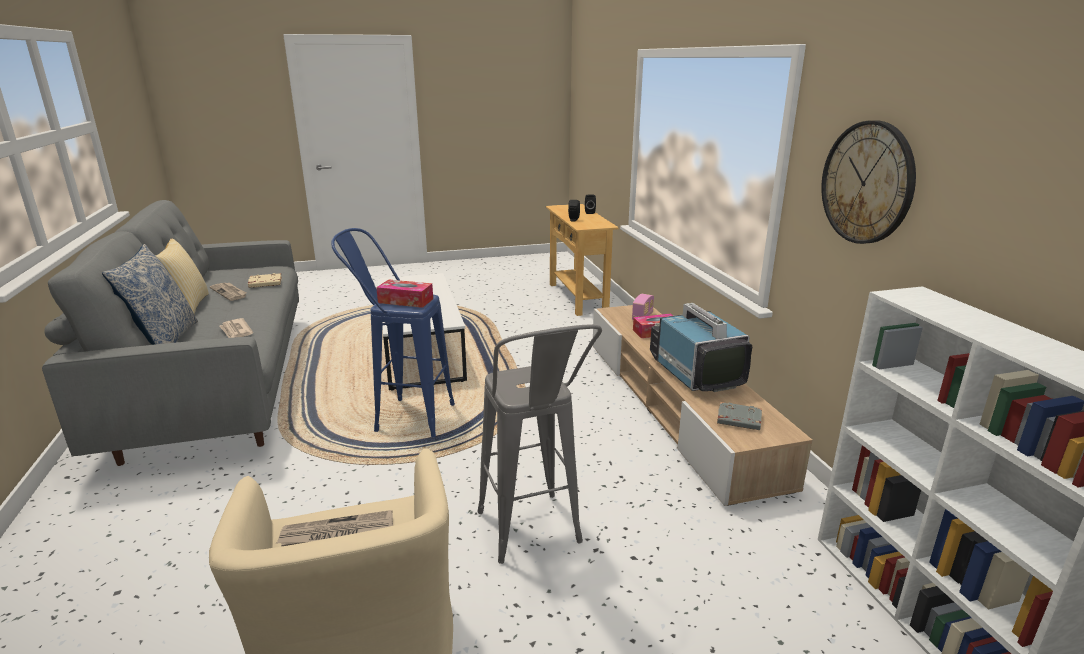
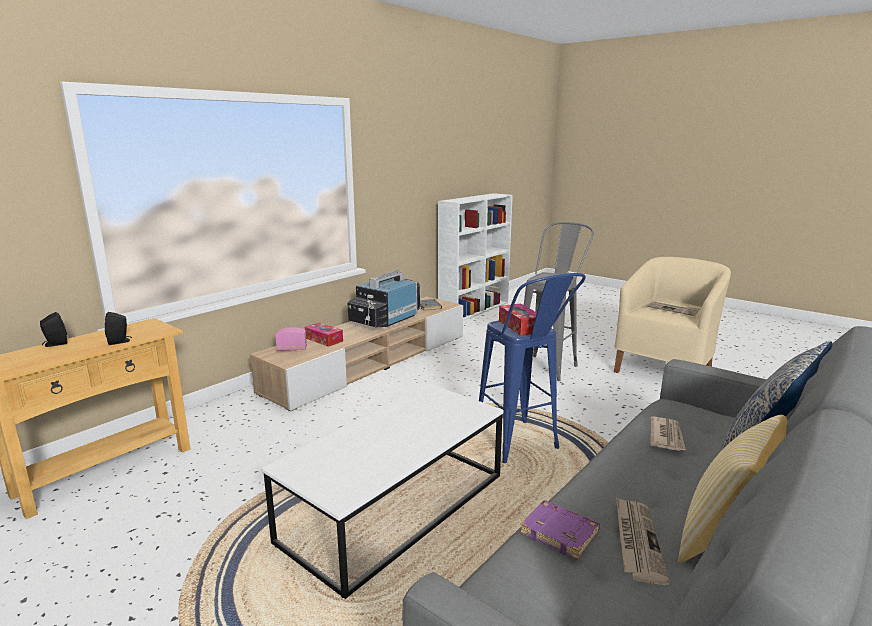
camera: 125 degrees left, 5 degrees down
(265, 283) = (560, 533): beige book -> purple book
(867, 183) = (402, 168): wall clock -> none

